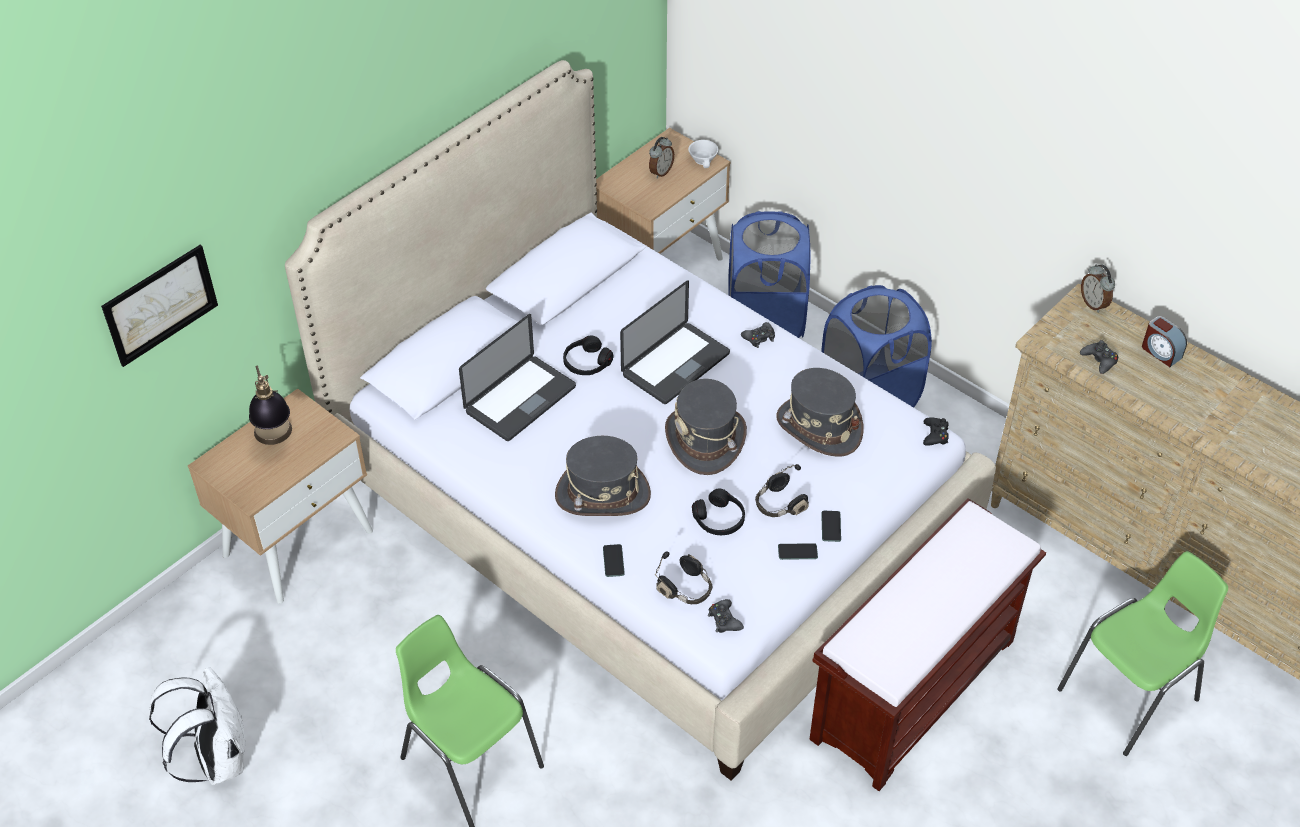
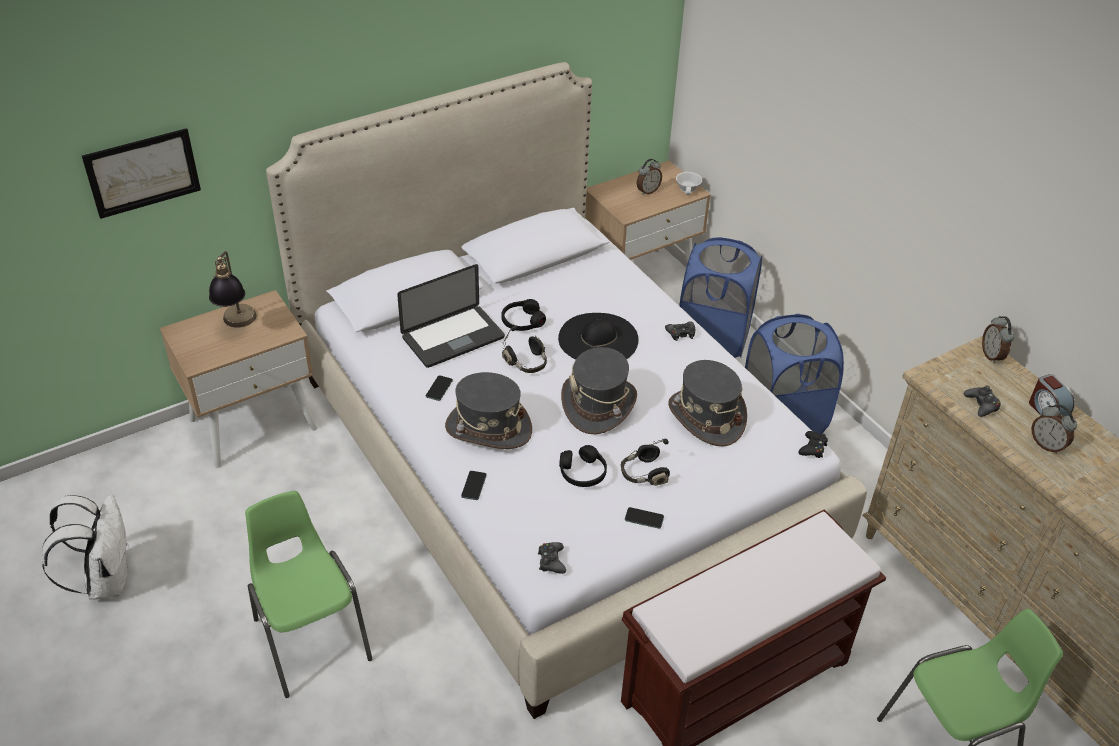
camera: 15 degrees right, 5 degrees down
(675, 364) = (598, 339): laptop -> black hat
(686, 589) = (528, 525): black headphones -> black headphones (527, 363)
(831, 526) = (684, 504): phone -> phone (439, 388)
(1170, 388) = (1047, 445): none -> alarm clock

